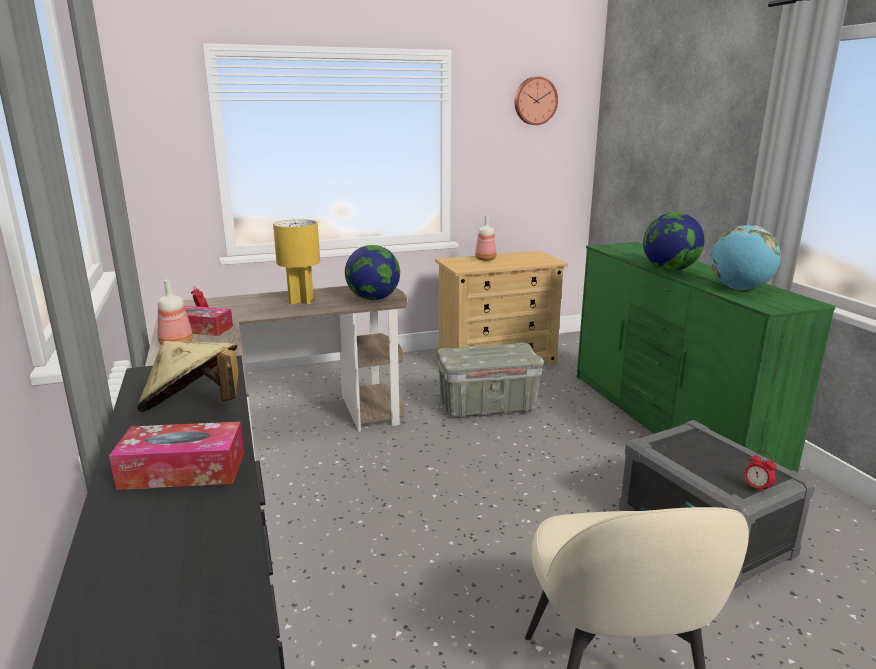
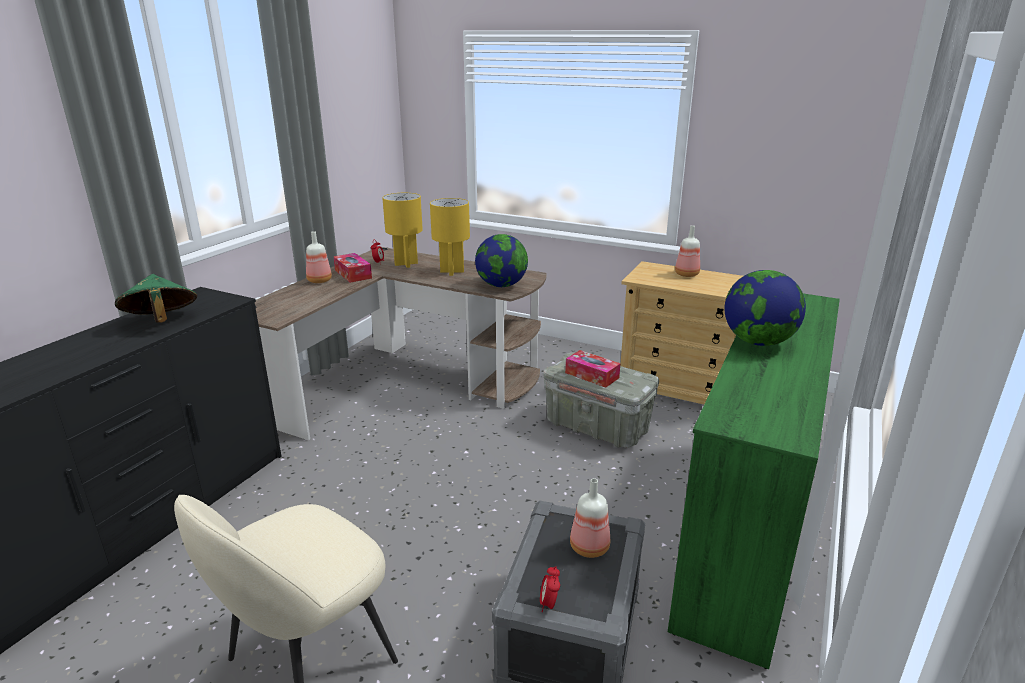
camera: 45 degrees right, 5 degrees up
(183, 470) = (82, 352): tissue box -> tissue box (592, 375)
(193, 408) = (161, 322): beige hat -> green hat
(237, 307) = (406, 264): none -> yellow table lamp
(535, 101) = (807, 92): wall clock -> none
(704, 449) = (588, 548): none -> bottle
(739, 289) = (763, 391): globe -> none

